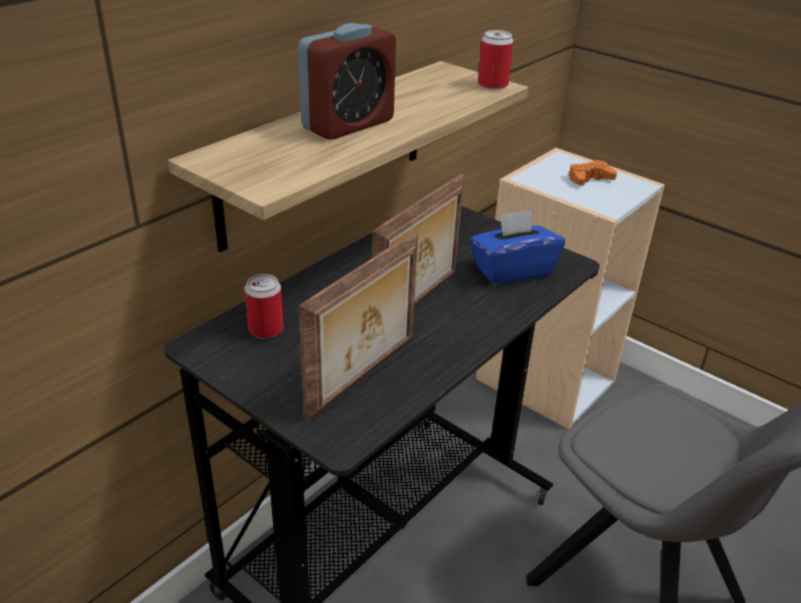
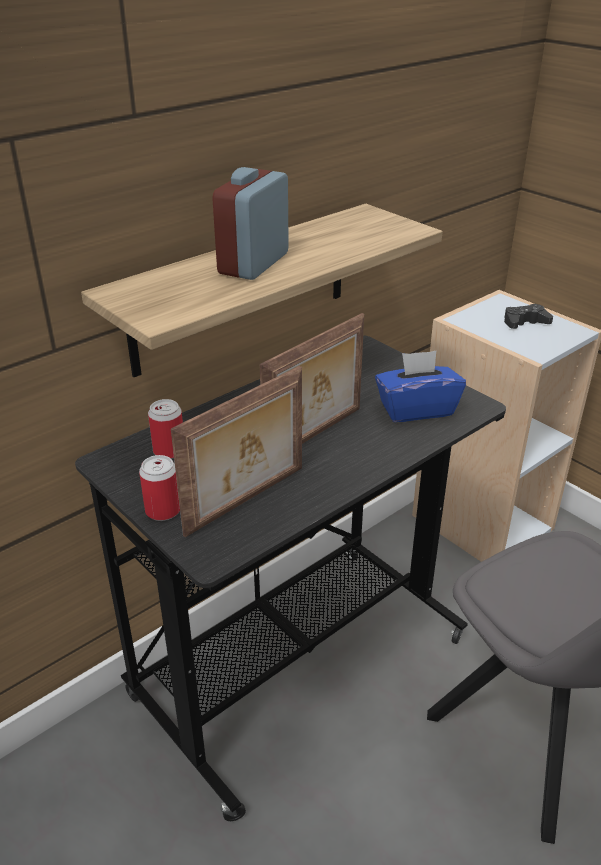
camera: 10 degrees right, 0 degrees up
(348, 124) = (254, 263): alarm clock -> alarm clock turned 150 degrees clockwise
(492, 85) = (407, 228): can -> can (163, 510)
(589, 179) = (525, 322): orange game controller -> black game controller

